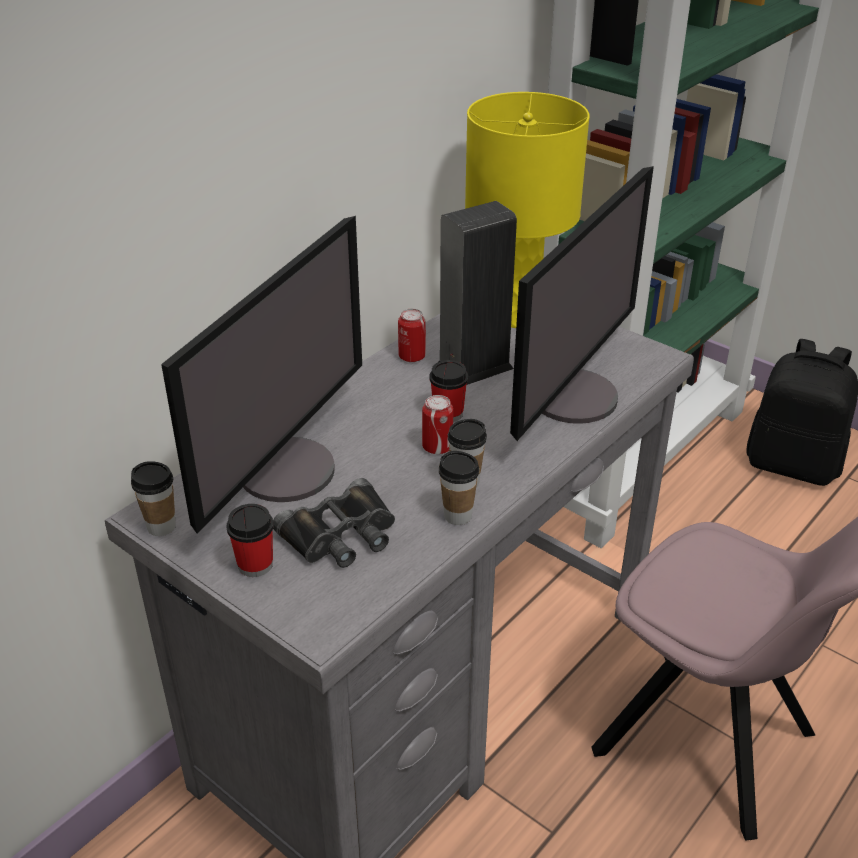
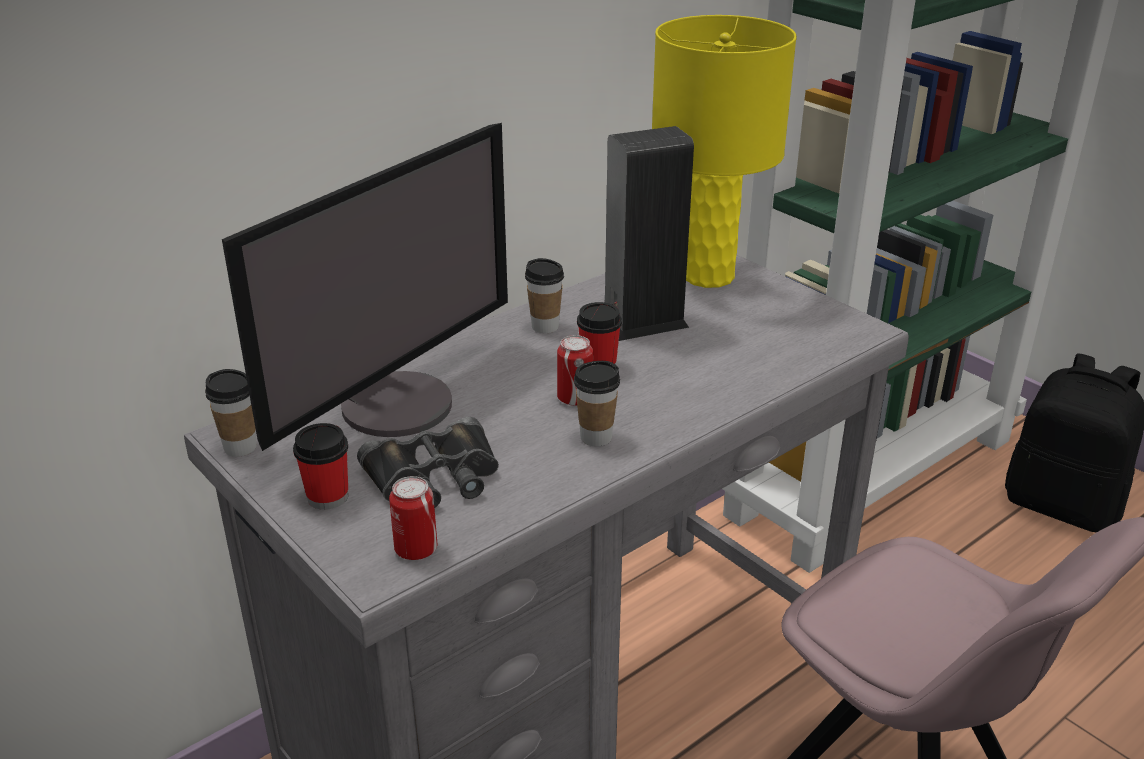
camera: 10 degrees right, 5 degrees down
(412, 357) = (576, 305): can -> can (416, 549)
(458, 516) = (575, 471): cup -> cup (545, 326)
(571, 395) = (748, 360): monitor -> none

